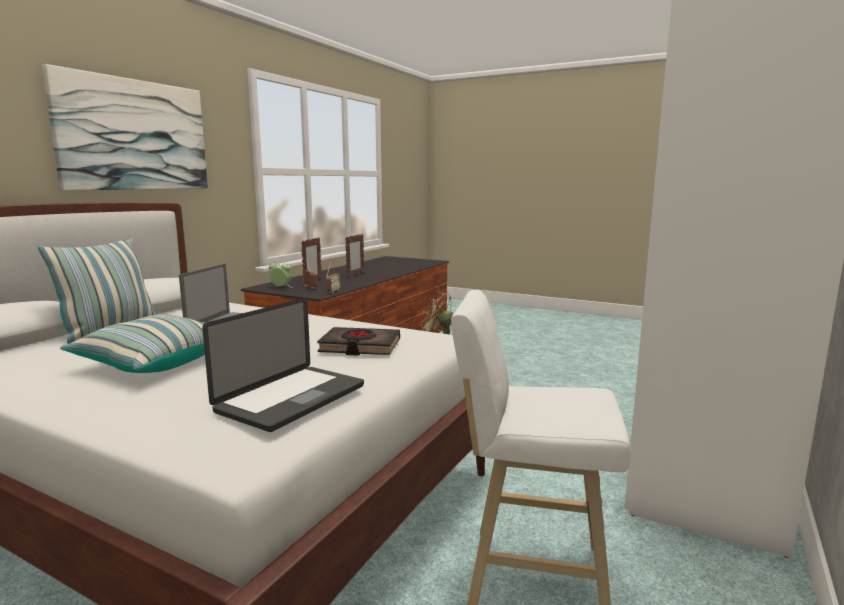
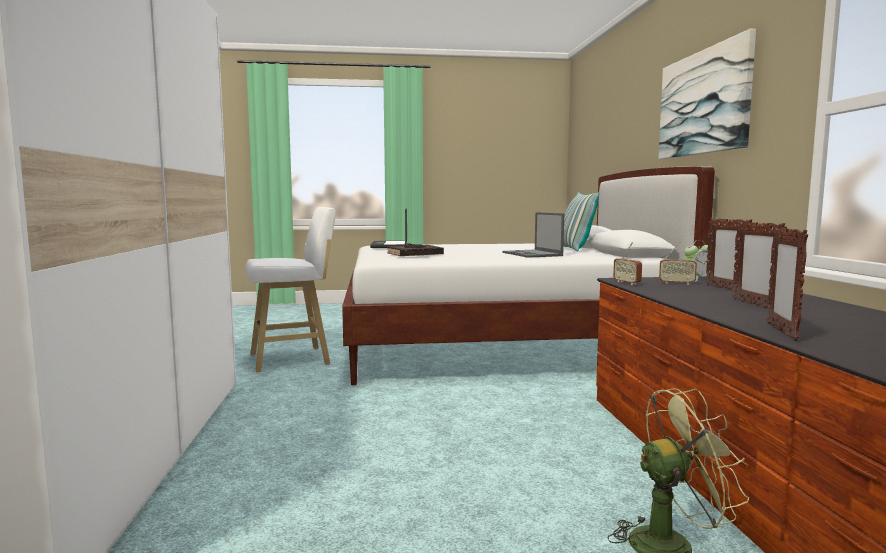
camera: 145 degrees right, 5 degrees down
(153, 363) = (486, 247): pillow -> none
(406, 269) = (781, 332): none -> picture frame

